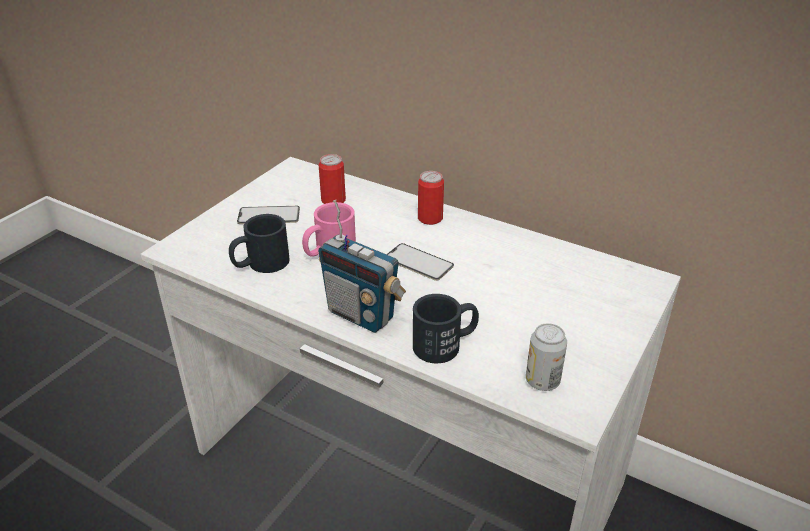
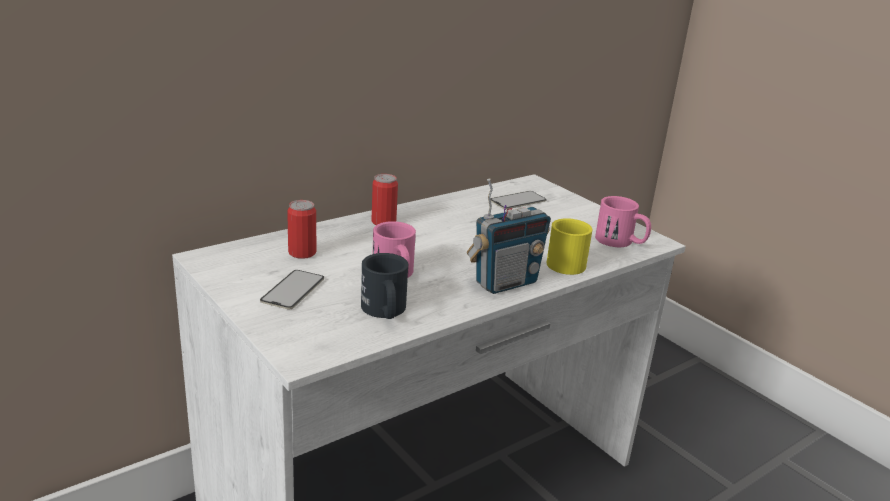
camera: 70 degrees left, 10 degrees down
(418, 262) = (447, 243): phone -> phone (518, 200)
(445, 344) = (564, 261): black mug -> yellow mug
(542, 381) = (621, 242): can -> pink mug

